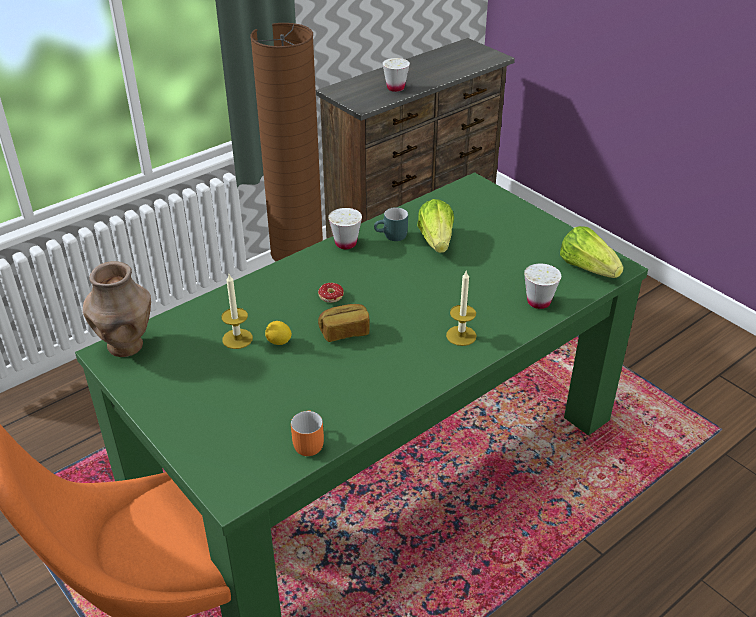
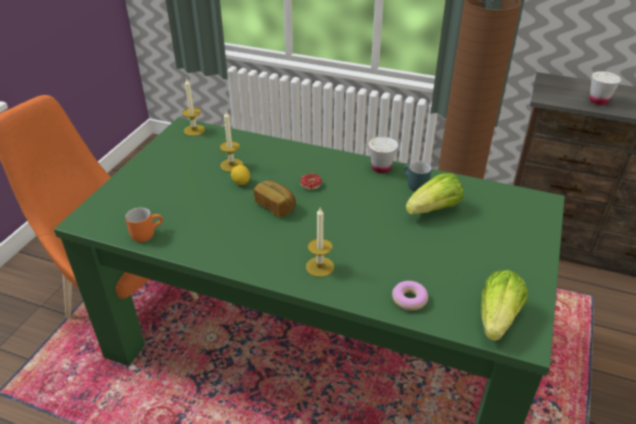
camera: 60 degrees right, 0 degrees up
(126, 346) = (194, 130): brown vase -> candle
(538, 302) = (409, 299): white cup -> donut

